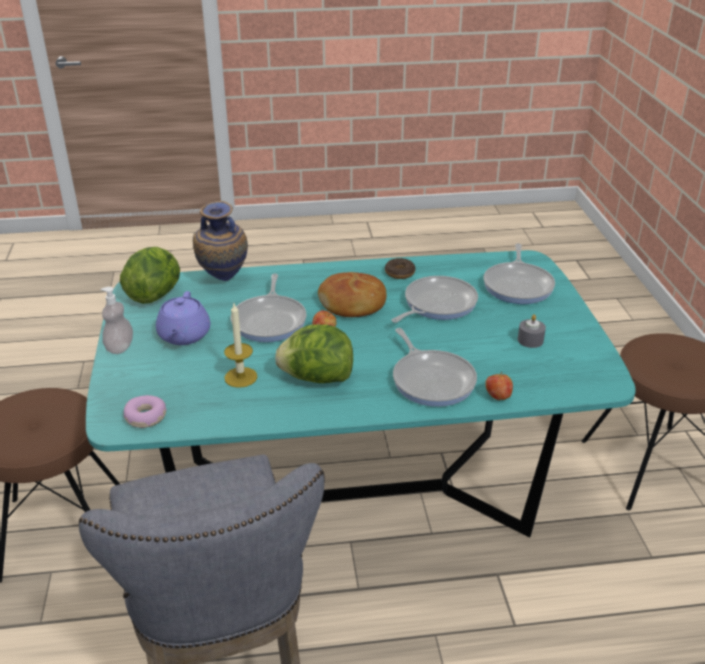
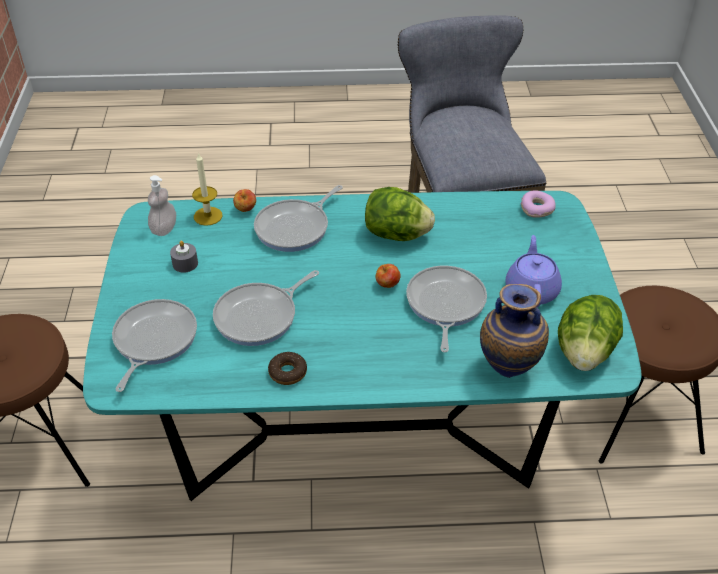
camera: 175 degrees left, 10 degrees up
(120, 347) = (591, 279): soap dispenser -> soap dispenser (164, 229)
(240, 377) = (465, 240): candle -> candle (208, 216)
(353, 304) = (353, 322): bread -> none
(432, 380) = (295, 228): frying pan -> frying pan turned 120 degrees counterclockwise

